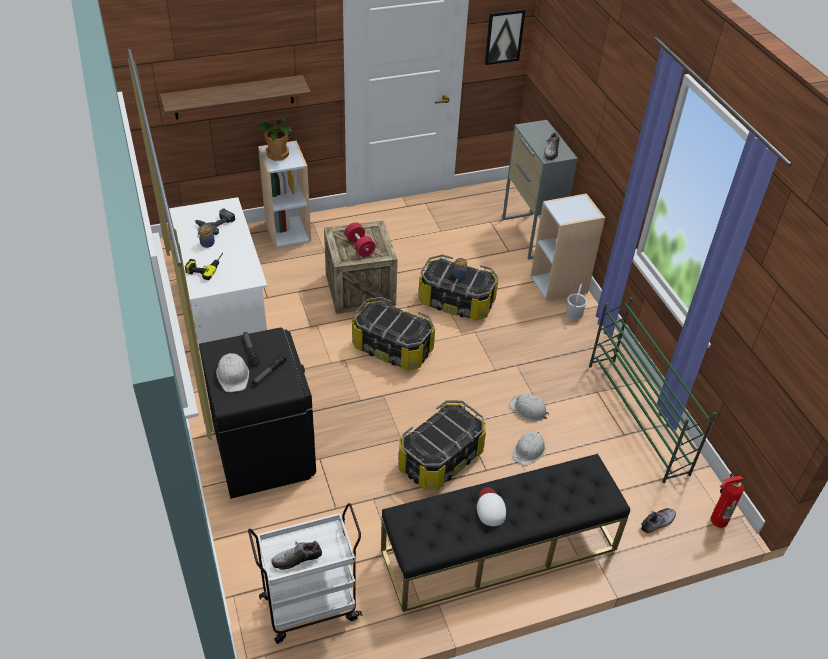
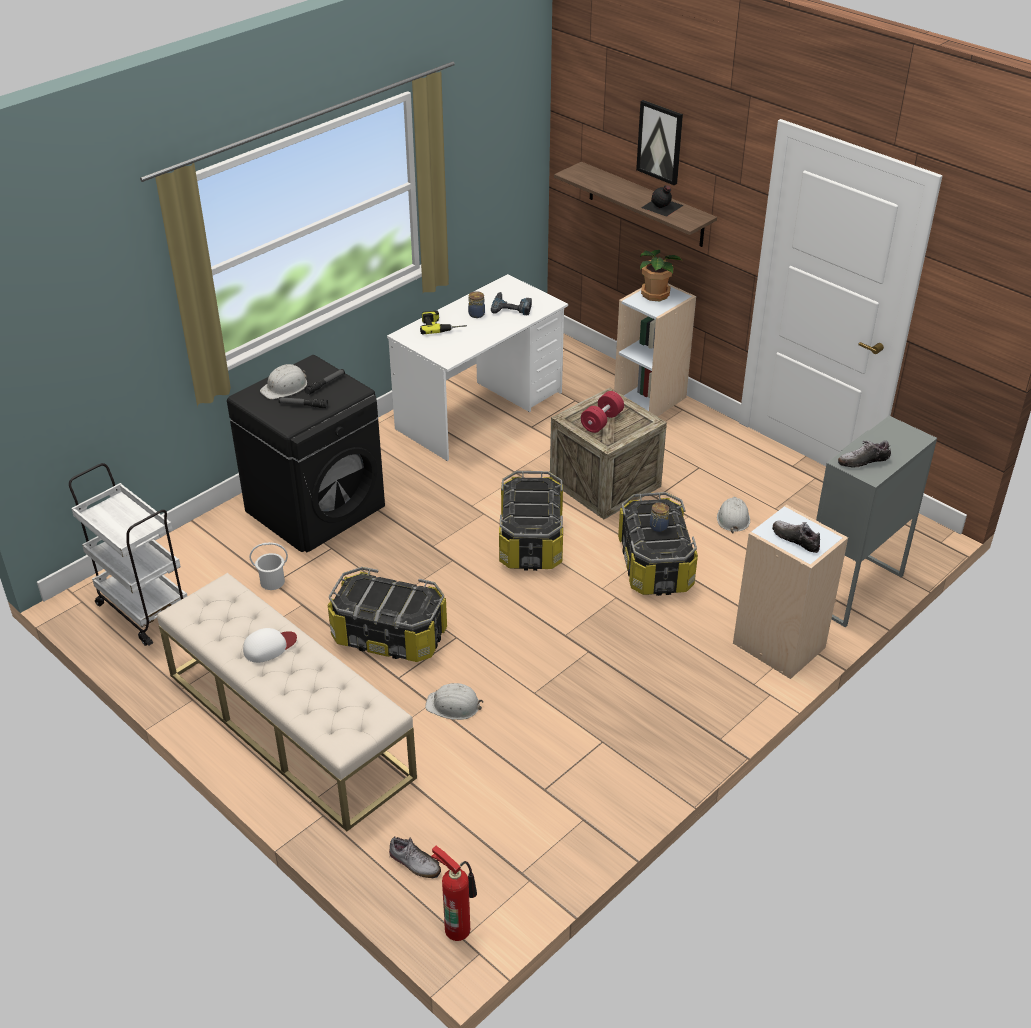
camera: 65 degrees right, 5 degrees down
(266, 88) = (662, 206): none -> black bottle
(296, 559) = (109, 519): shoe -> shoe (795, 539)
(499, 550) = (288, 725): black bench -> beige bench
(503, 36) = (974, 302): picture -> picture (660, 142)
(528, 409) = (520, 685): white hard hat -> white hard hat (733, 518)
(574, 313) = (734, 677): white bucket -> white bucket (272, 581)
(637, 418) = (584, 795): green shoe rack -> none

